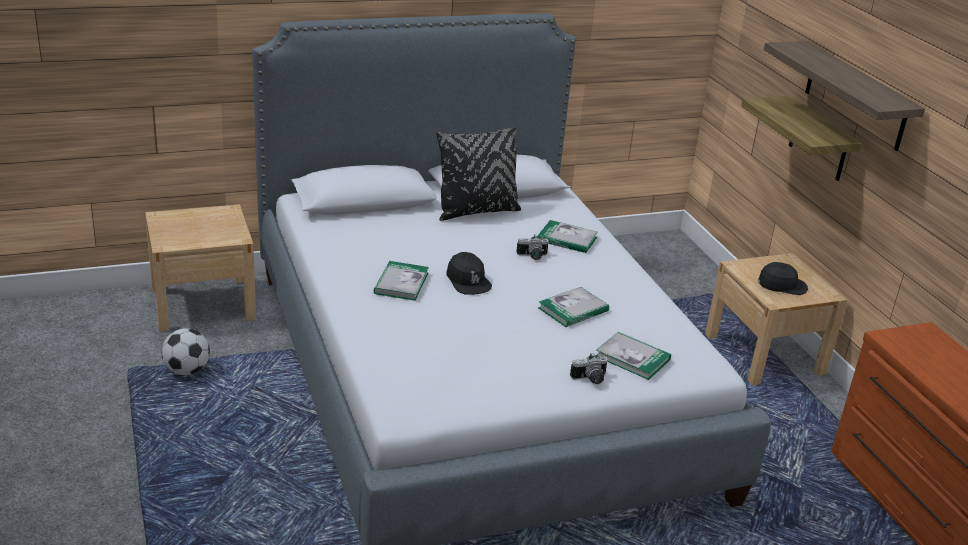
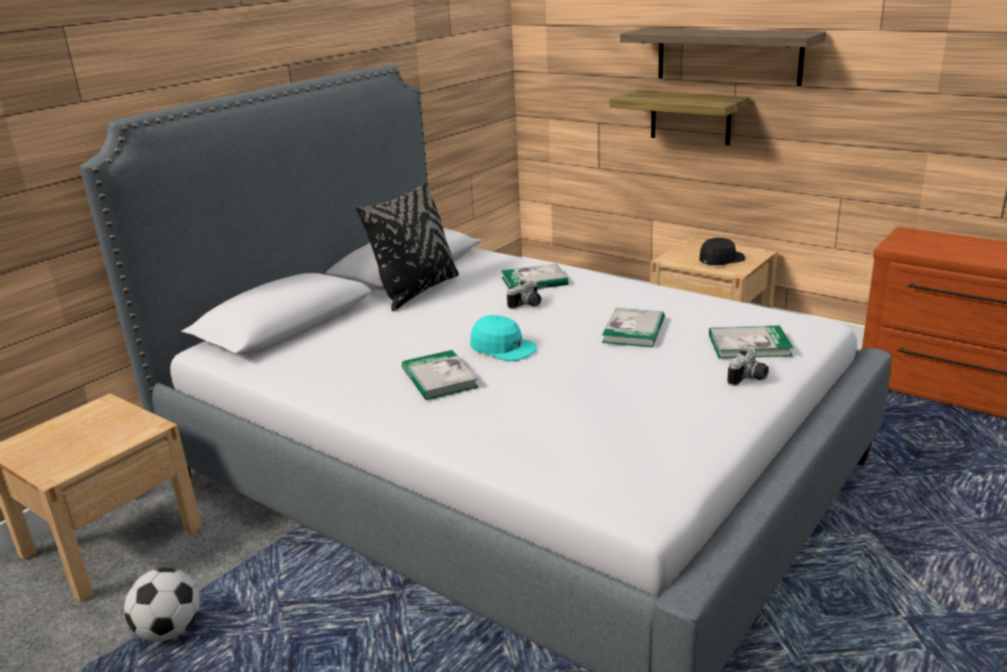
camera: 30 degrees left, 5 degrees down
(468, 281) = (503, 348): black cap -> turquoise cap

